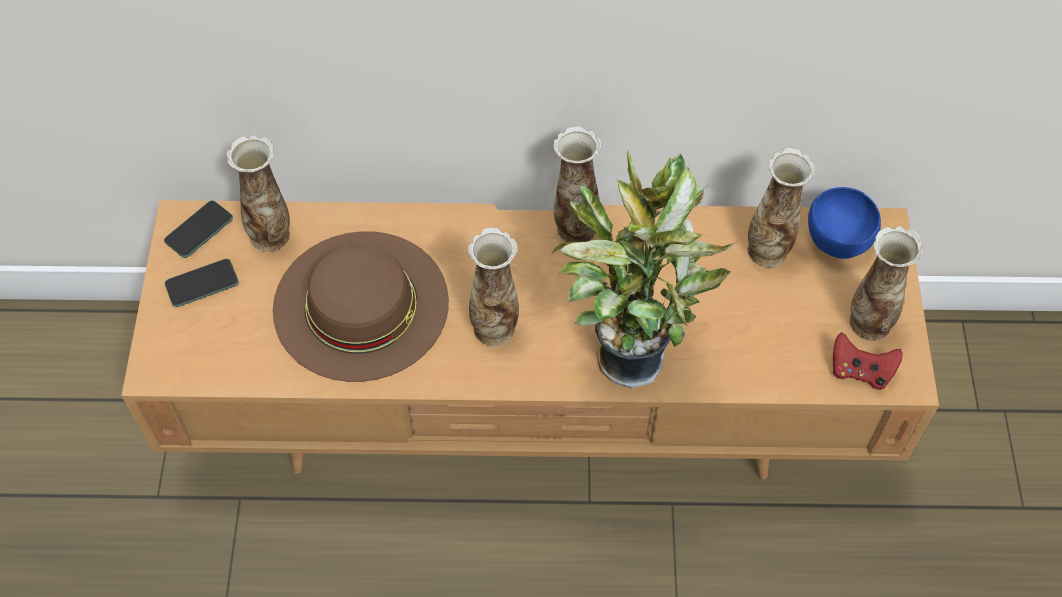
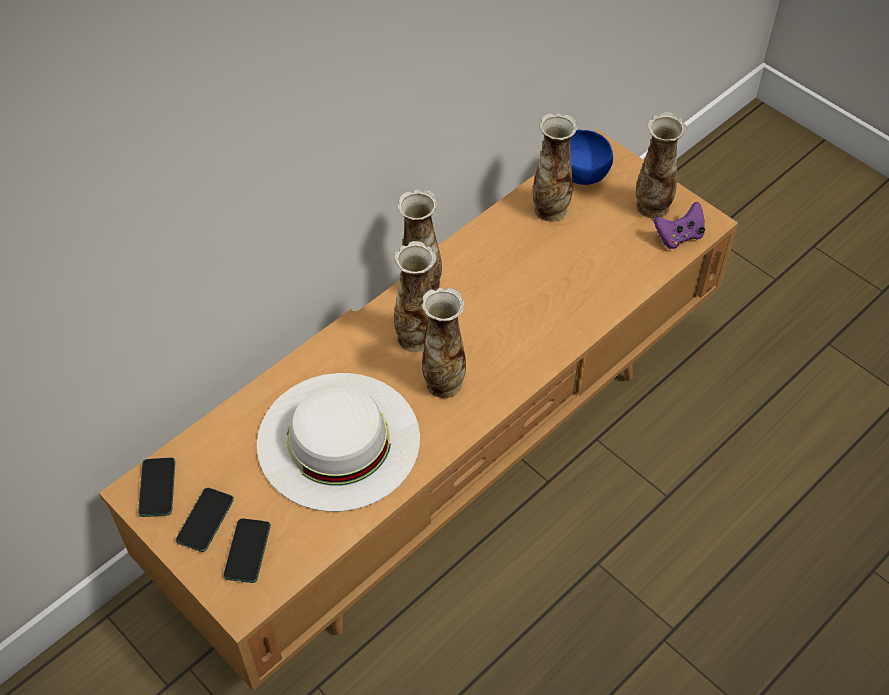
camera: 45 degrees left, 5 degrees down
(202, 333) = (247, 551): none -> phone
(271, 235) = (218, 448): vase -> vase (416, 337)
(361, 304) = (338, 440): brown hat -> white hat
(627, 352) = (541, 331): potted plant -> none
(860, 371) = (679, 237): red game controller -> purple game controller

